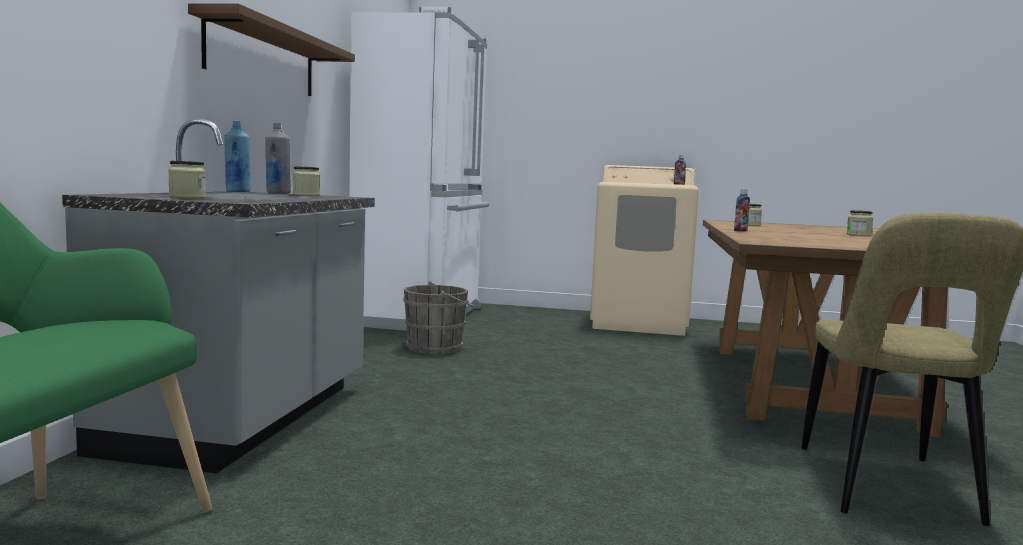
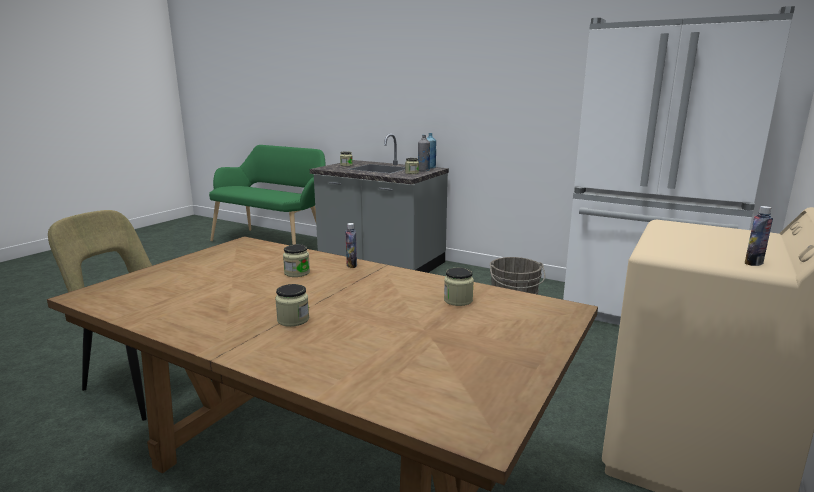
camera: 110 degrees right, 10 degrees up
(263, 58) = (482, 93): brown shelf -> none
(791, 235) = (297, 273): none -> jar

